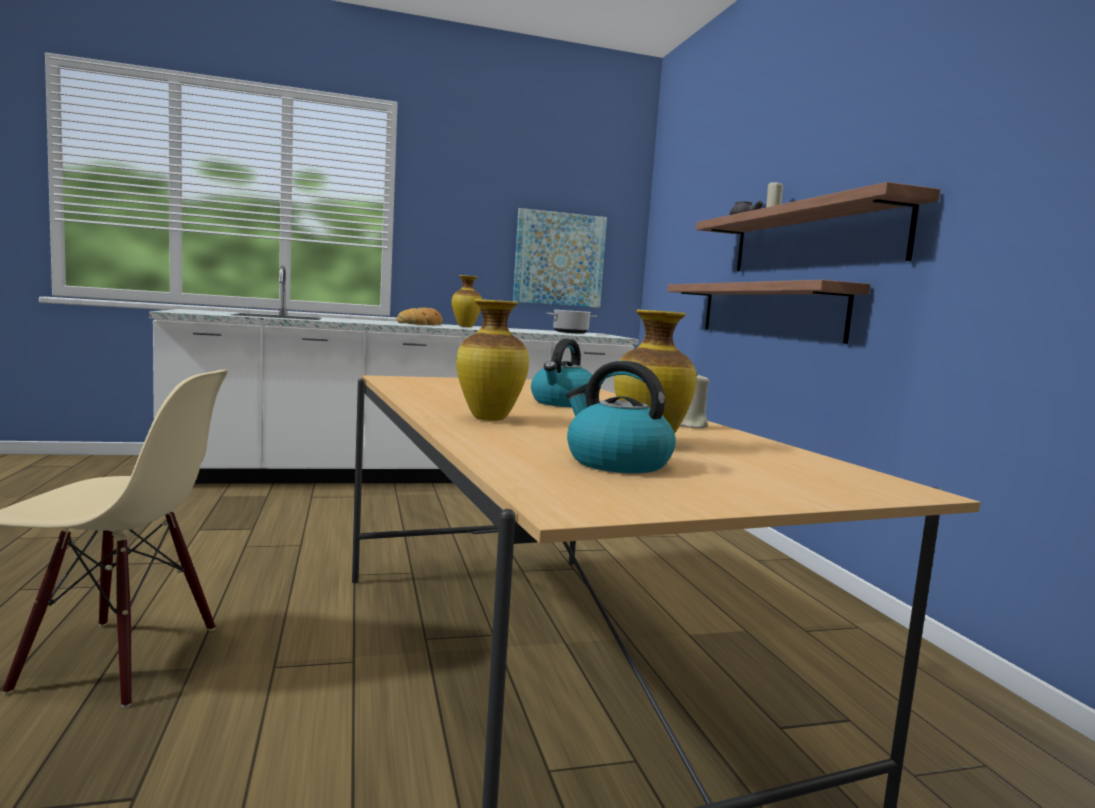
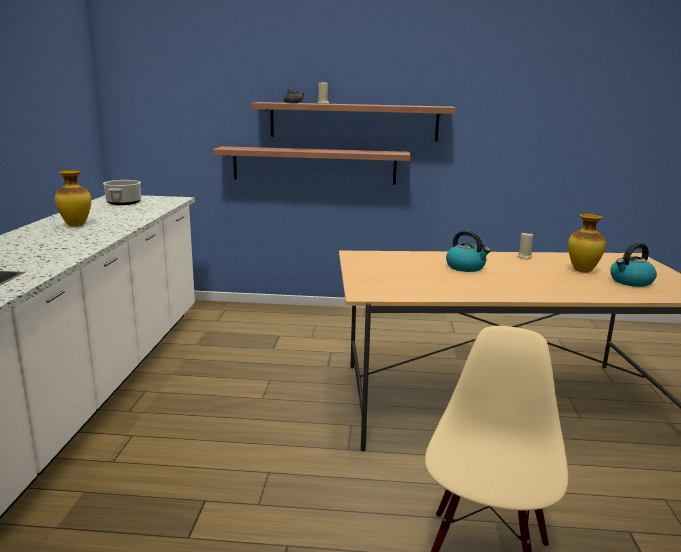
camera: 70 degrees left, 10 degrees up
(422, 324) = (50, 236): bread -> none
(489, 419) = (541, 288): vase -> none
(559, 259) = (54, 127): picture -> none

